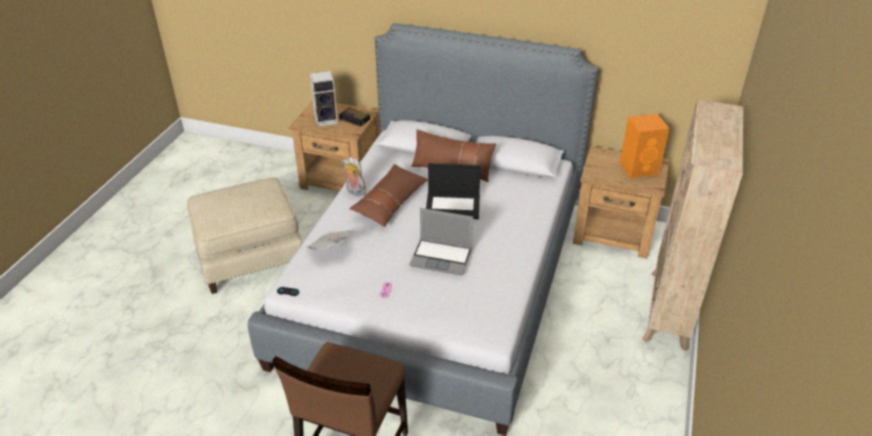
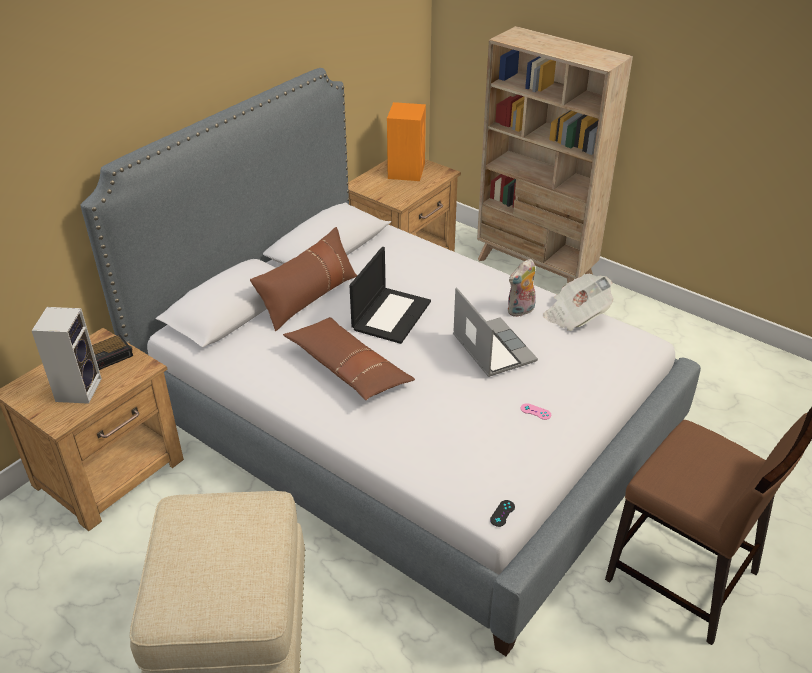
camera: 70 degrees left, 0 degrees up
(331, 249) = (425, 448): newspaper -> newspaper (575, 315)
(354, 192) = (300, 399): plush toy -> plush toy (521, 311)
(442, 257) = (492, 348): laptop -> laptop turned 60 degrees counterclockwise

